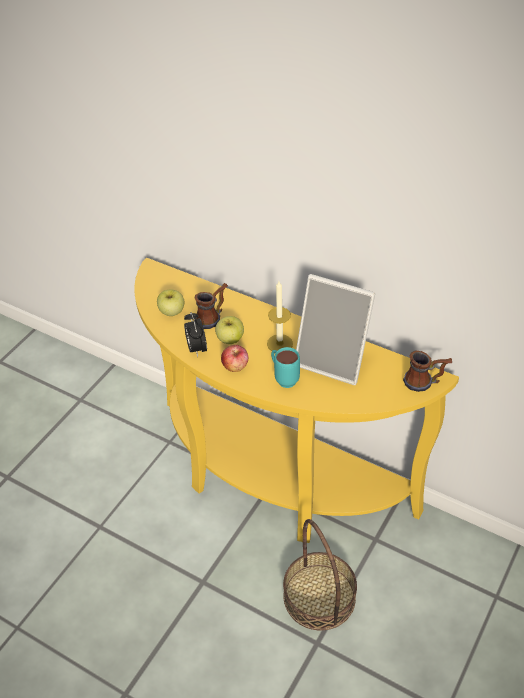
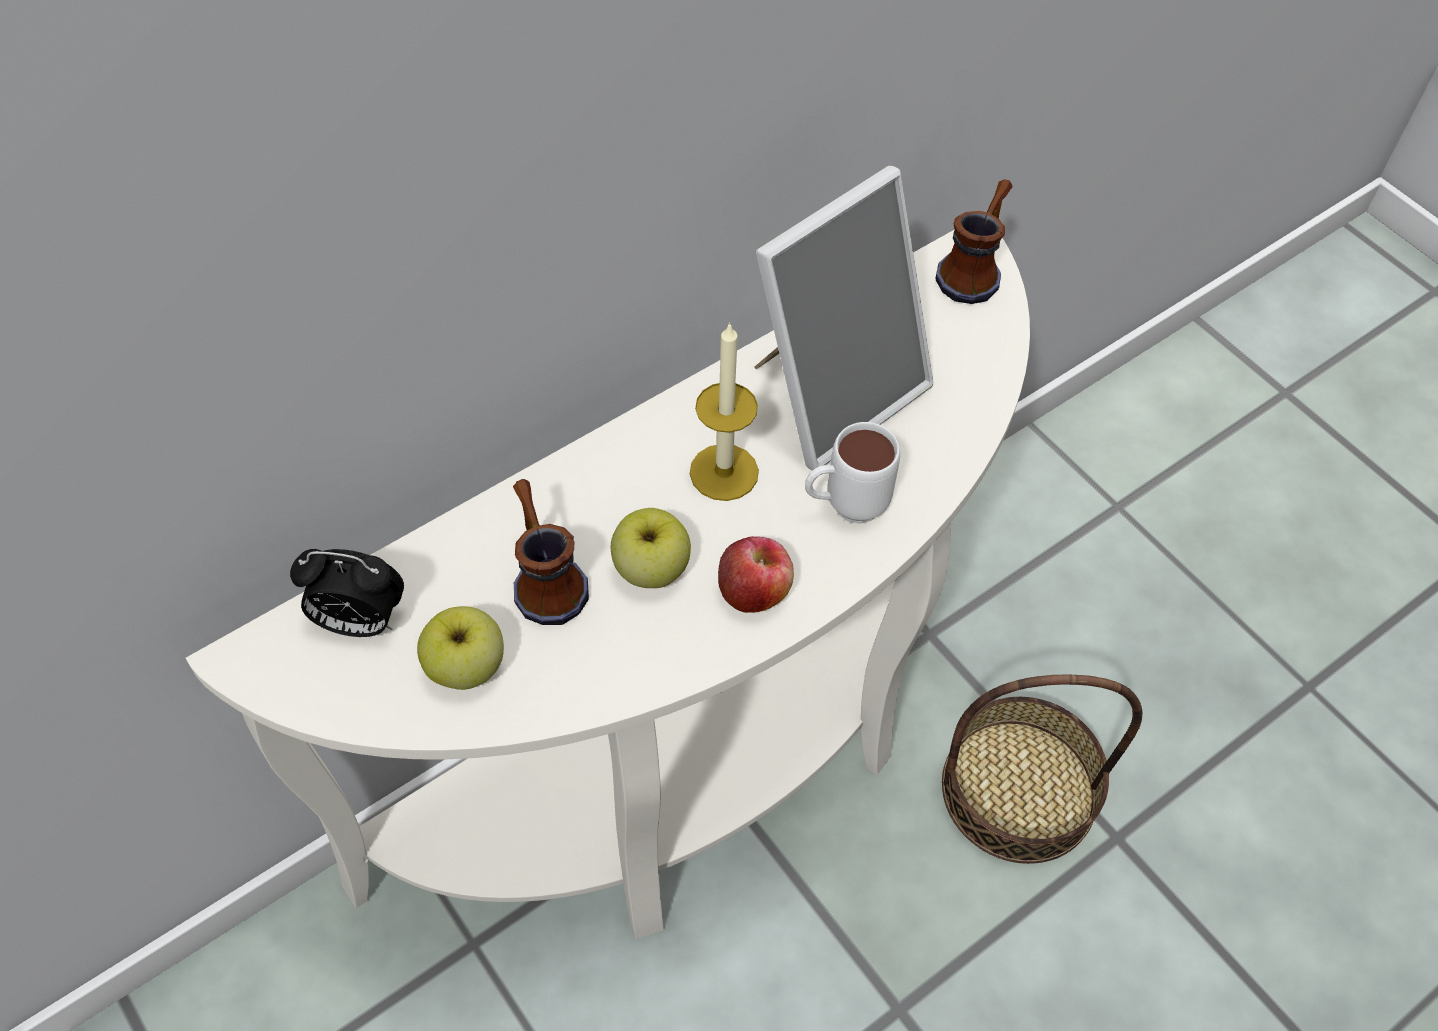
camera: 70 degrees left, 10 degrees up
(196, 348) = (643, 655): alarm clock -> alarm clock (359, 622)
(270, 480) = (699, 764): yellow console table -> white console table
(283, 378) = (844, 508): turquoise mug -> white mug

